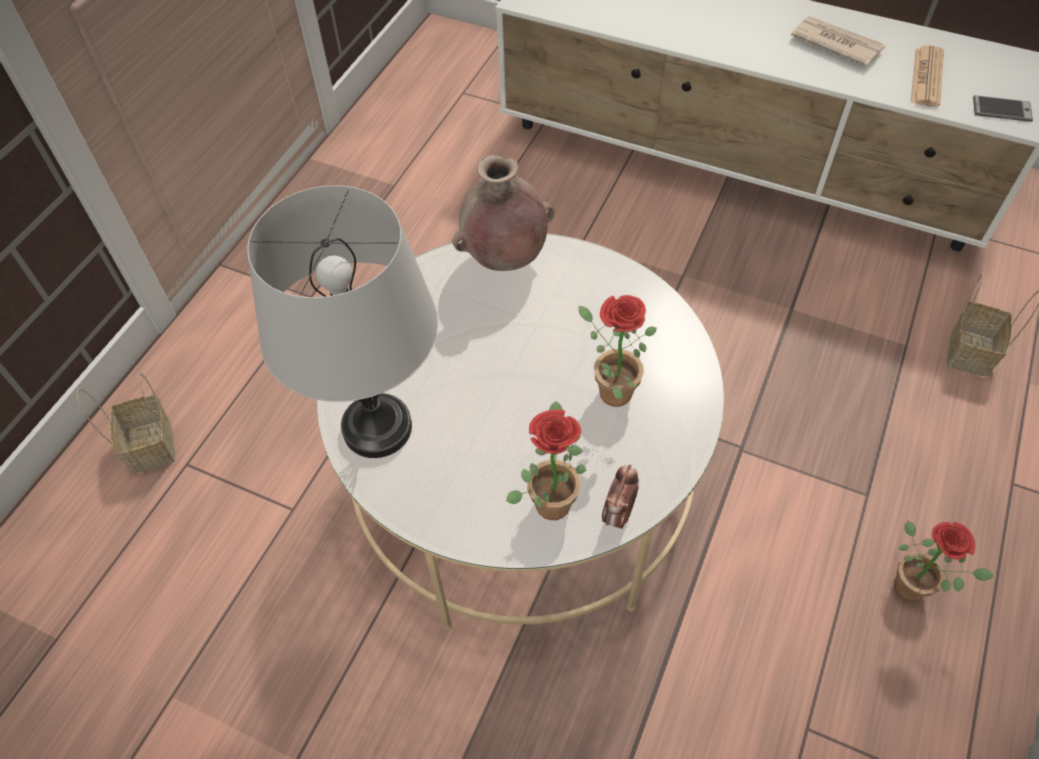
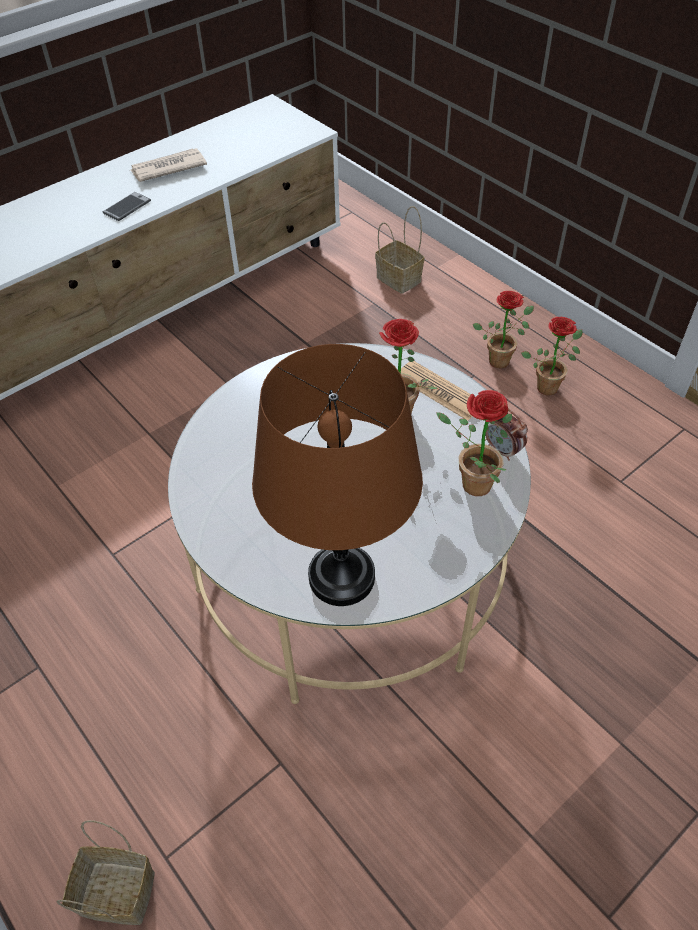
camera: 65 degrees left, 5 degrees down
(377, 428) = (341, 577): grey table lamp -> brown table lamp
(504, 259) = (219, 430): brown vase -> none
(920, 515) = (501, 359): none -> potted plant
(926, 77) = (239, 147): newspaper -> newspaper (439, 391)
(1001, 109) = (295, 133): phone -> phone (127, 207)

